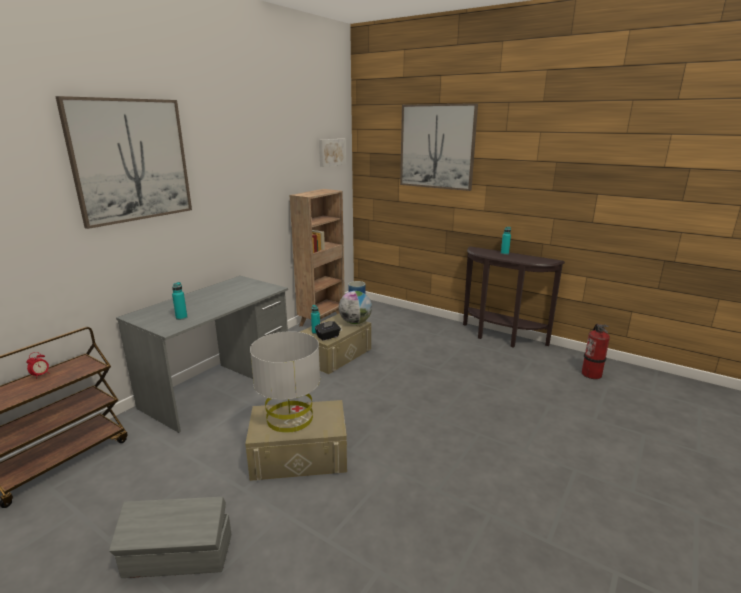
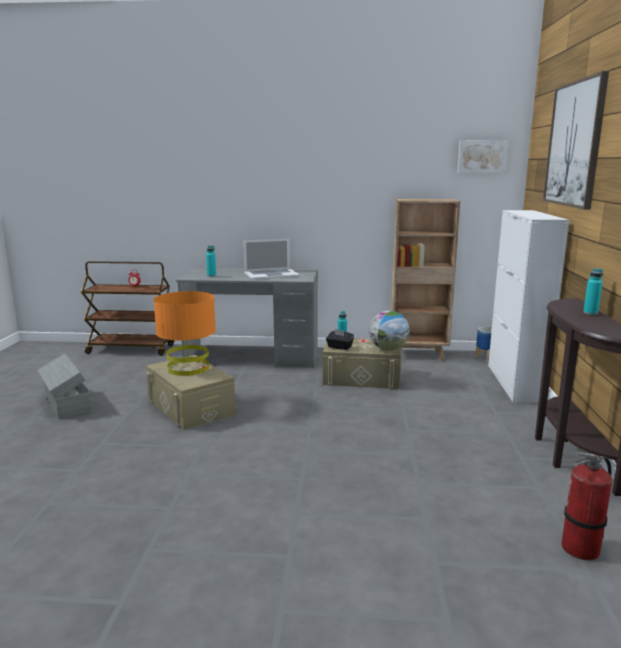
camera: 60 degrees right, 5 degrees down
(131, 160) = (226, 149): picture -> none
(230, 294) = (271, 274): none -> laptop
(290, 418) = (188, 368): grey table lamp -> orange table lamp
(403, 313) = (515, 383): none -> white cabinet

